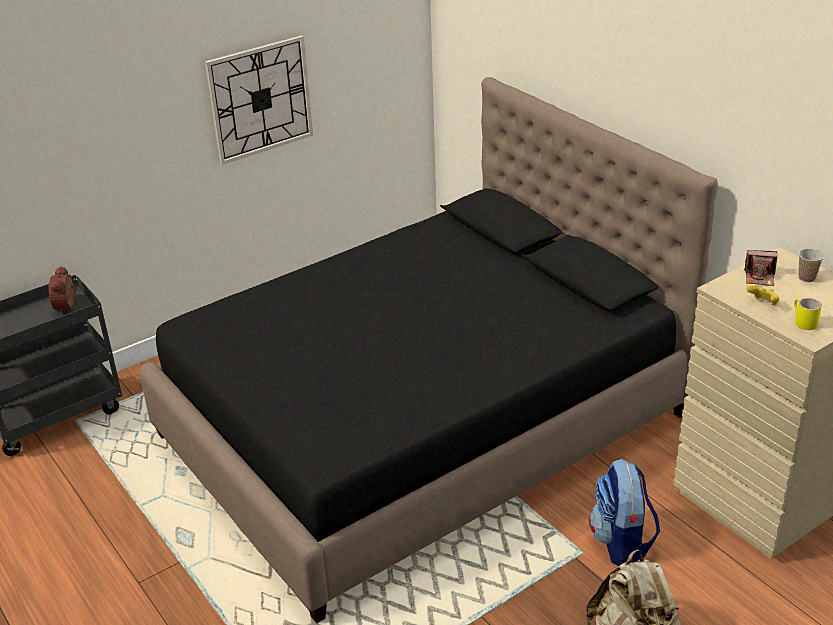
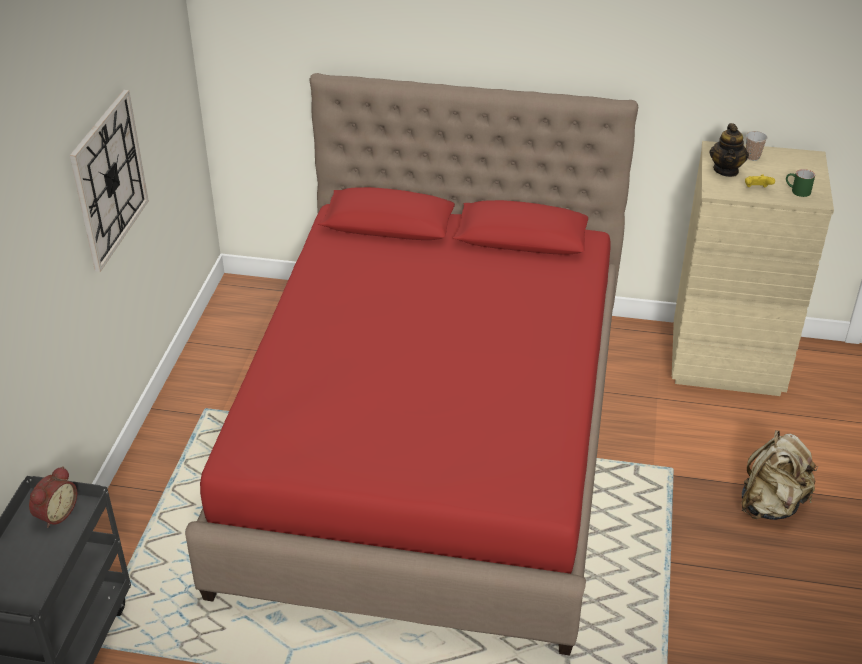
camera: 45 degrees left, 5 degrees up
(68, 306) = (55, 514): alarm clock -> alarm clock turned 105 degrees counterclockwise
(423, 424) = (431, 442): black bed -> red bed
(621, 542) = (686, 444): backpack -> none
(759, 277) = (726, 170): camera -> teapot
(802, 322) = (797, 191): yellow mug -> green mug

